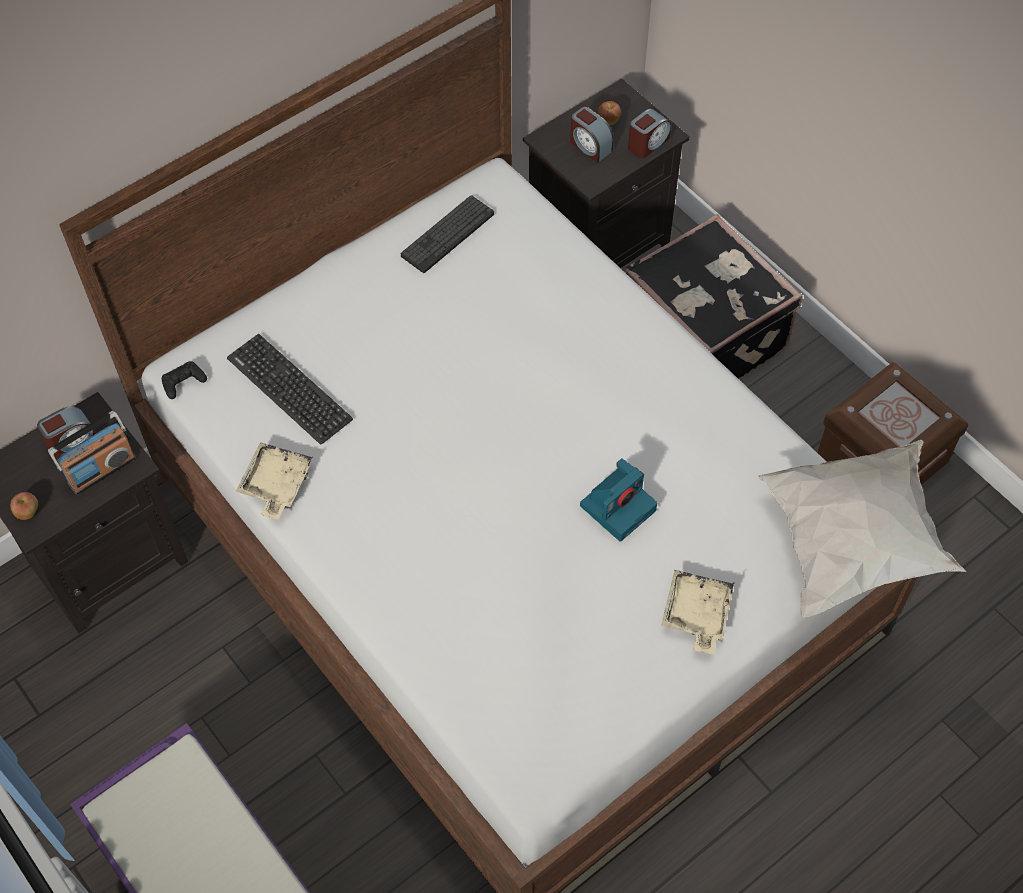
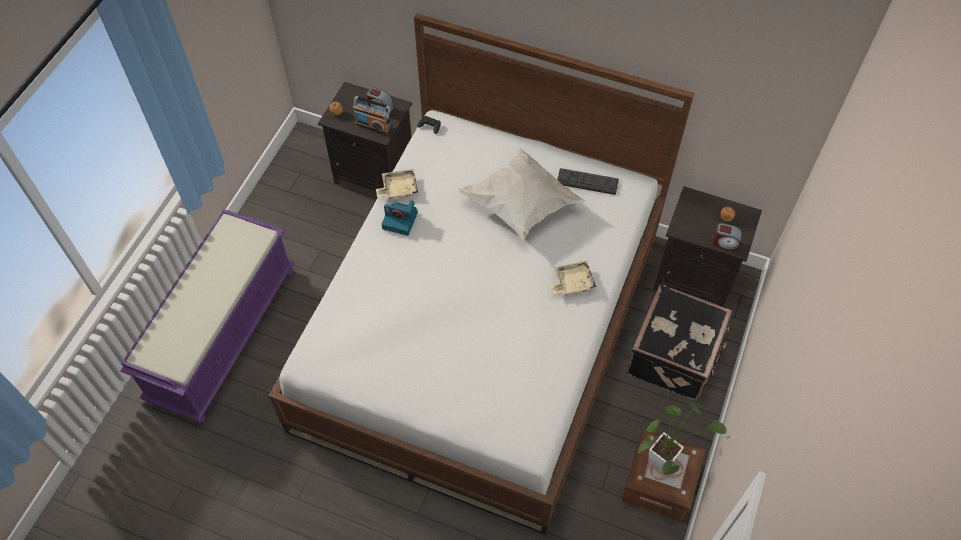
camera: 60 degrees right, 0 degrees up
(289, 389) = (453, 166): keyboard -> none
(590, 146) = (701, 218): alarm clock -> none
(618, 506) = (474, 331): camera -> camera (401, 220)
(696, 615) = (432, 394): beige tray -> beige tray (572, 282)
(854, 542) = (522, 451): white pillow -> white pillow (522, 207)
(886, 410) = (664, 457): none -> potted plant

